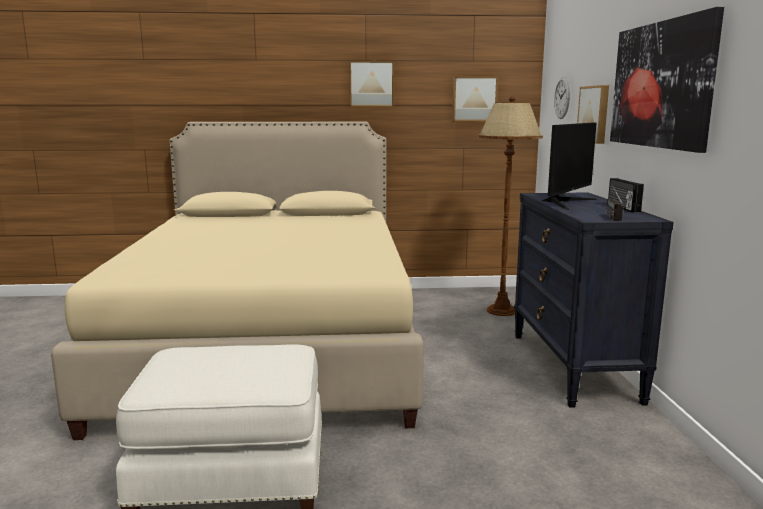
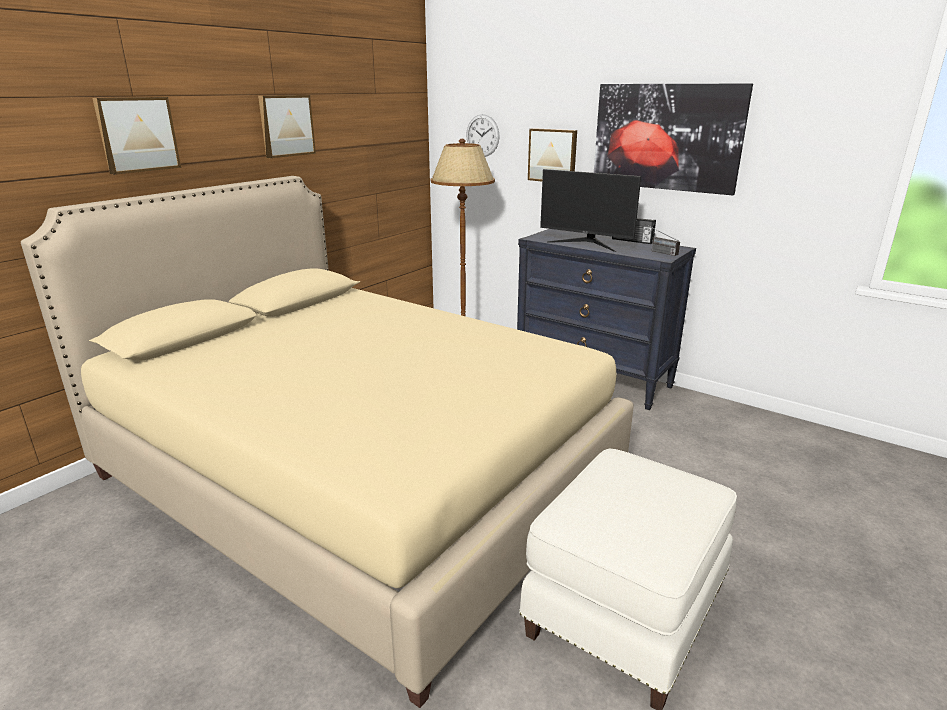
camera: 50 degrees left, 10 degrees up
(474, 99) = (381, 137): picture -> picture (137, 134)
(565, 202) = (586, 243): monitor -> monitor turned 135 degrees clockwise

